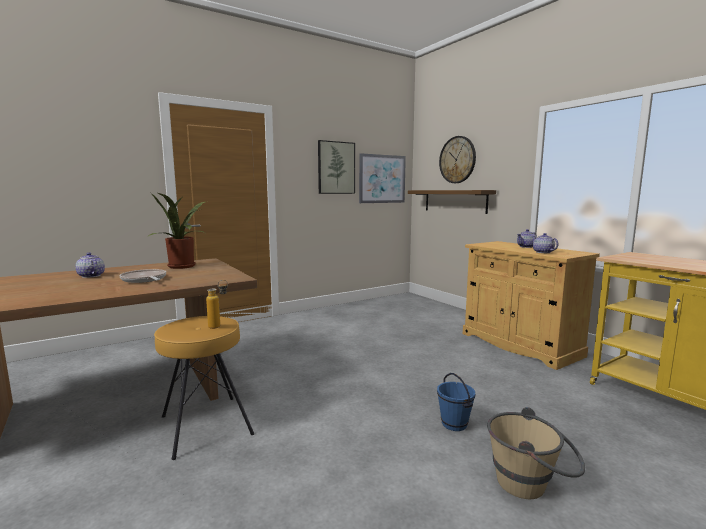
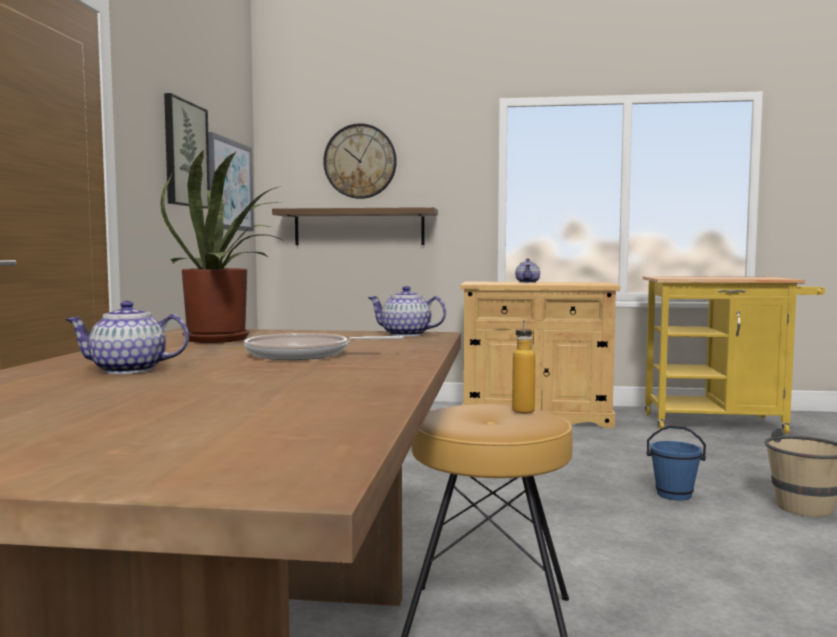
camera: 50 degrees left, 5 degrees down
(543, 252) = (573, 284): teapot -> teapot (406, 334)

